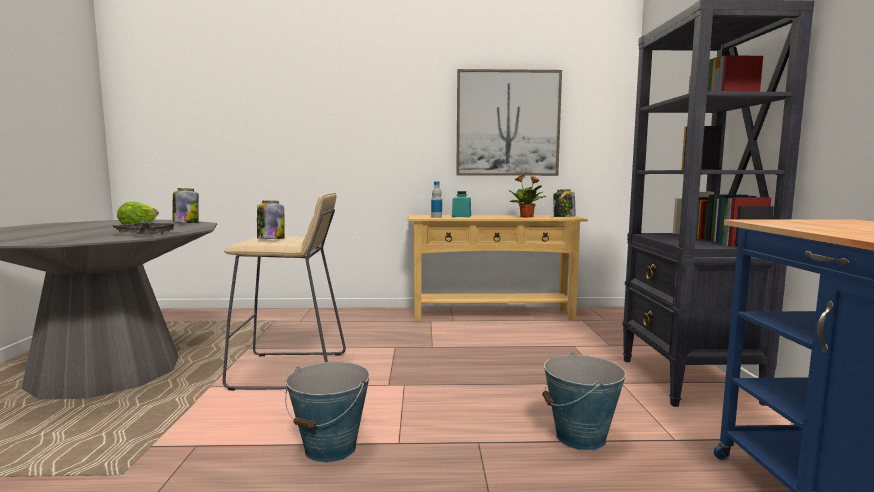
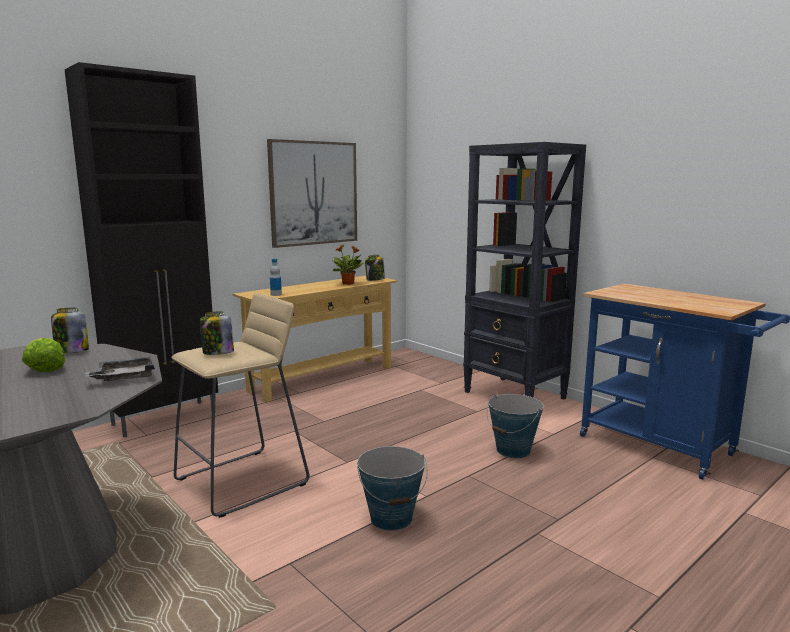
camera: 40 degrees left, 5 degrees up
(330, 314) = (166, 418): none -> black cabinet
(461, 216) = (292, 290): turquoise jar -> none

